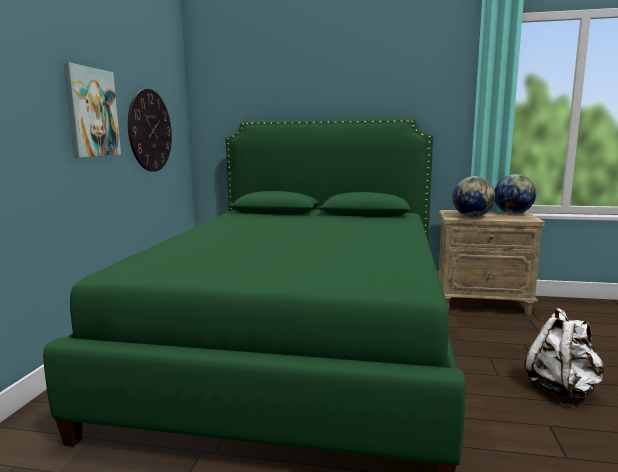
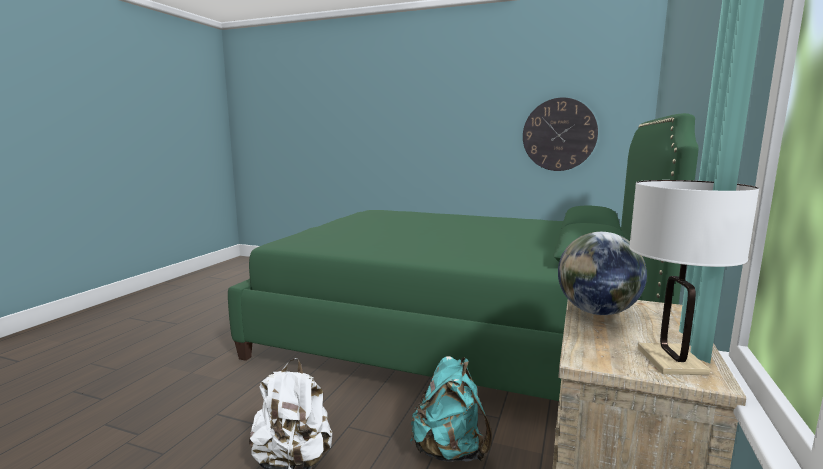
camera: 100 degrees right, 0 degrees up
(91, 112) = (480, 123): picture -> none
(481, 337) = (449, 450): none -> turquoise backpack
(513, 213) = (671, 361): globe -> white table lamp

